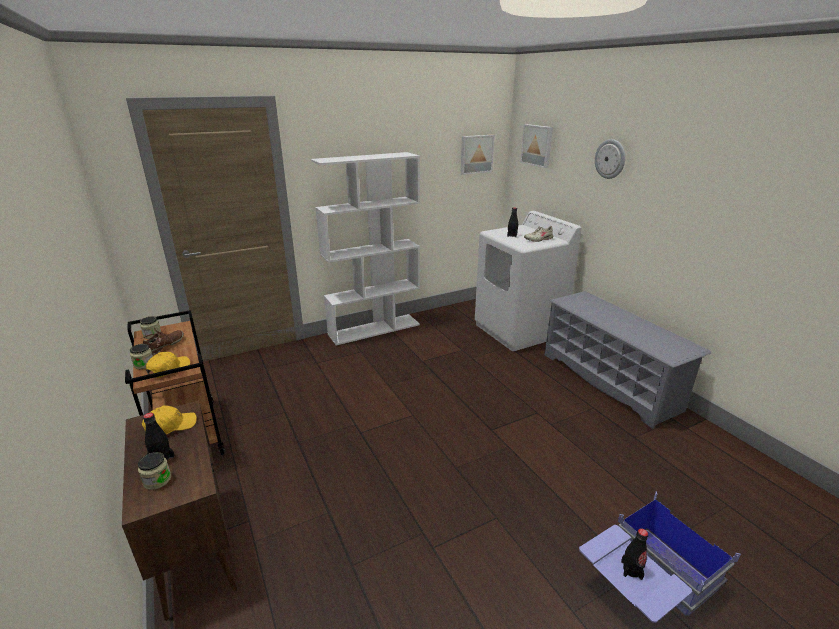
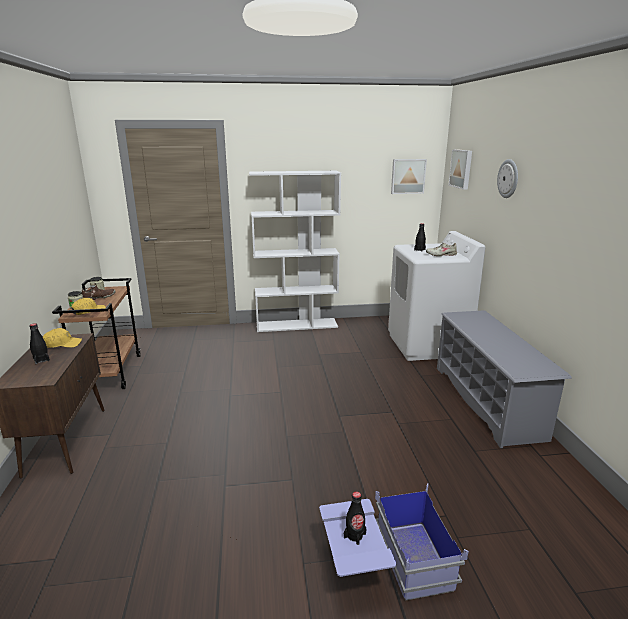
camera: 20 degrees right, 5 degrees down
(157, 480) = (28, 371): jar -> none

